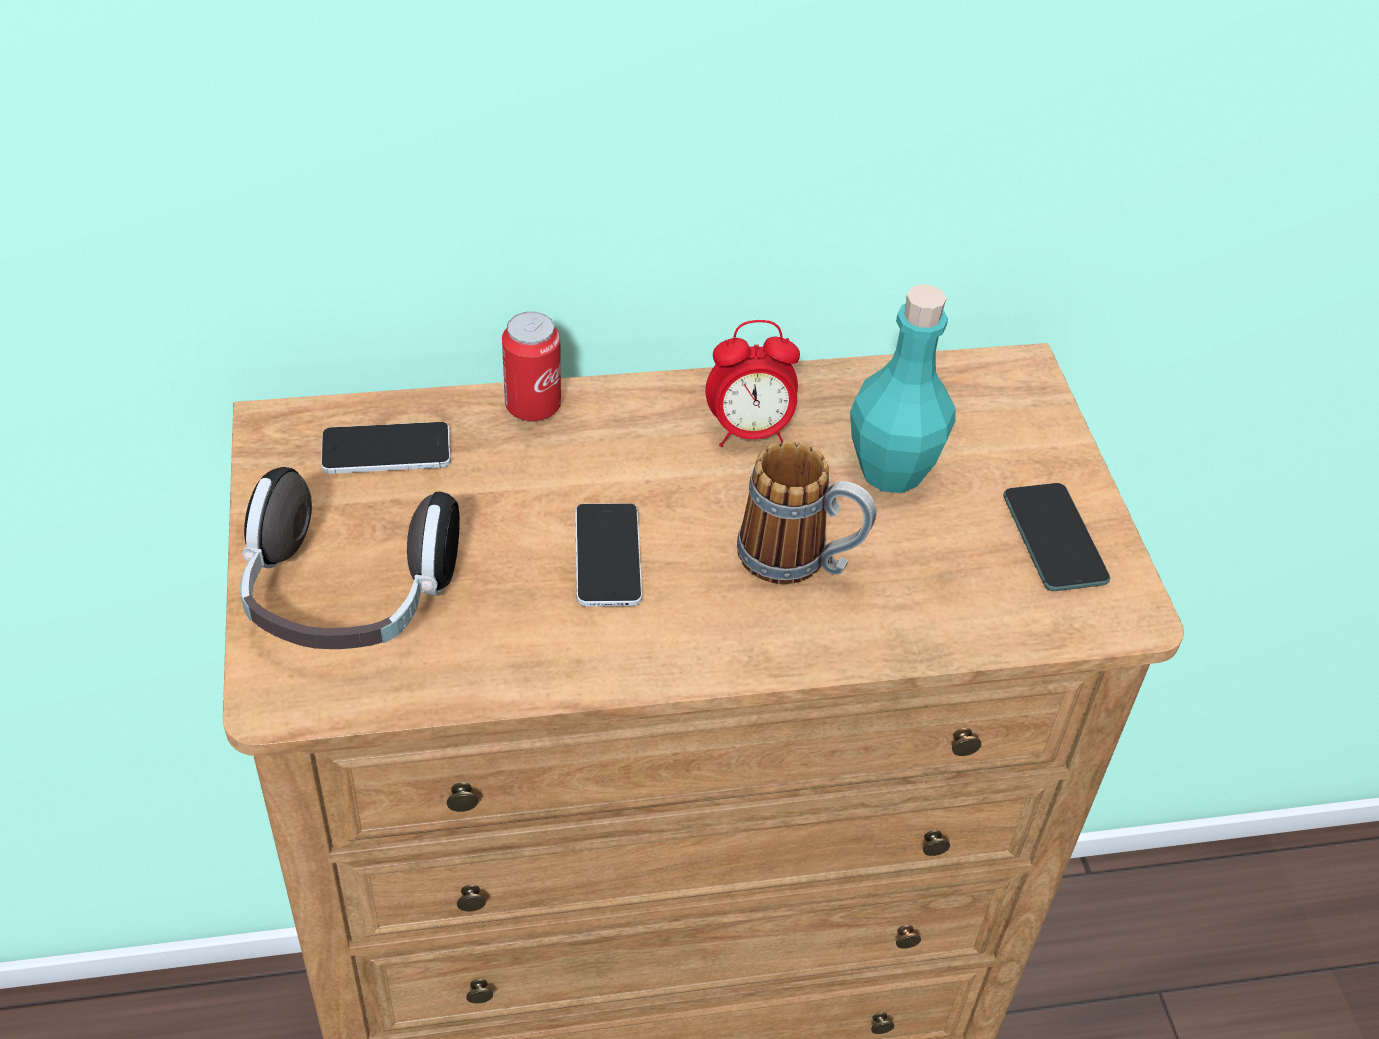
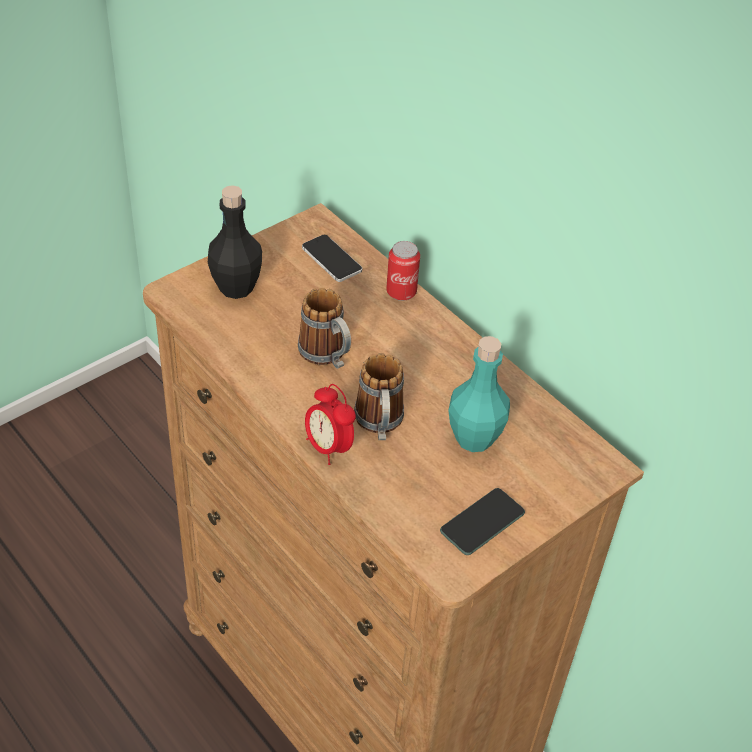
camera: 60 degrees right, 0 degrees up
(347, 600) = (236, 287): headphones -> black bottle
(608, 556) = (327, 356): phone -> mug
(749, 432) = (453, 373): alarm clock -> alarm clock (328, 447)

